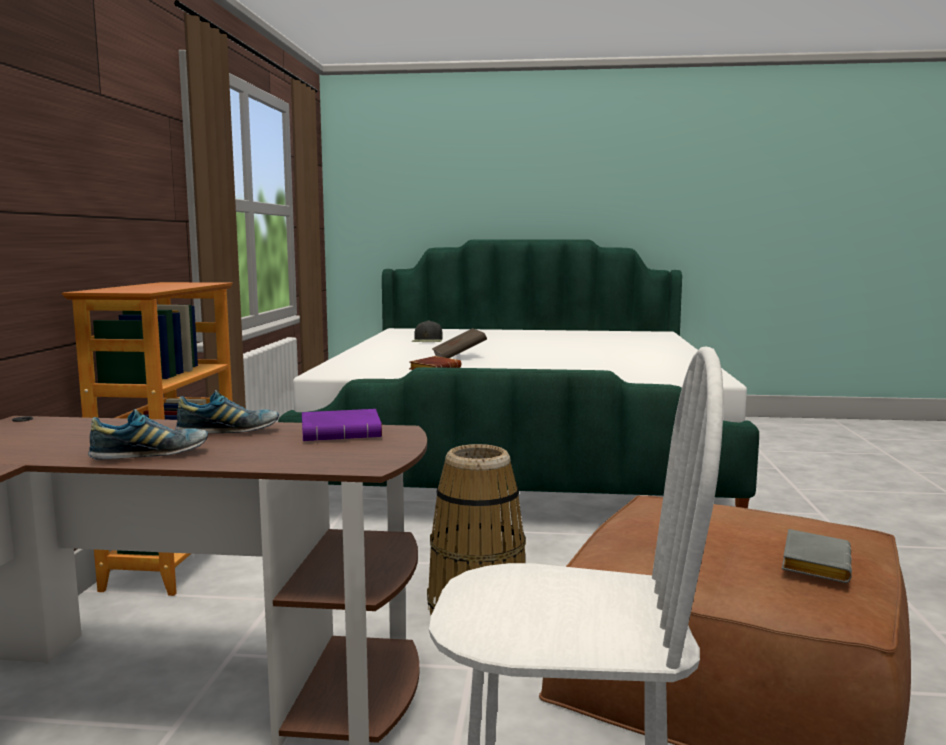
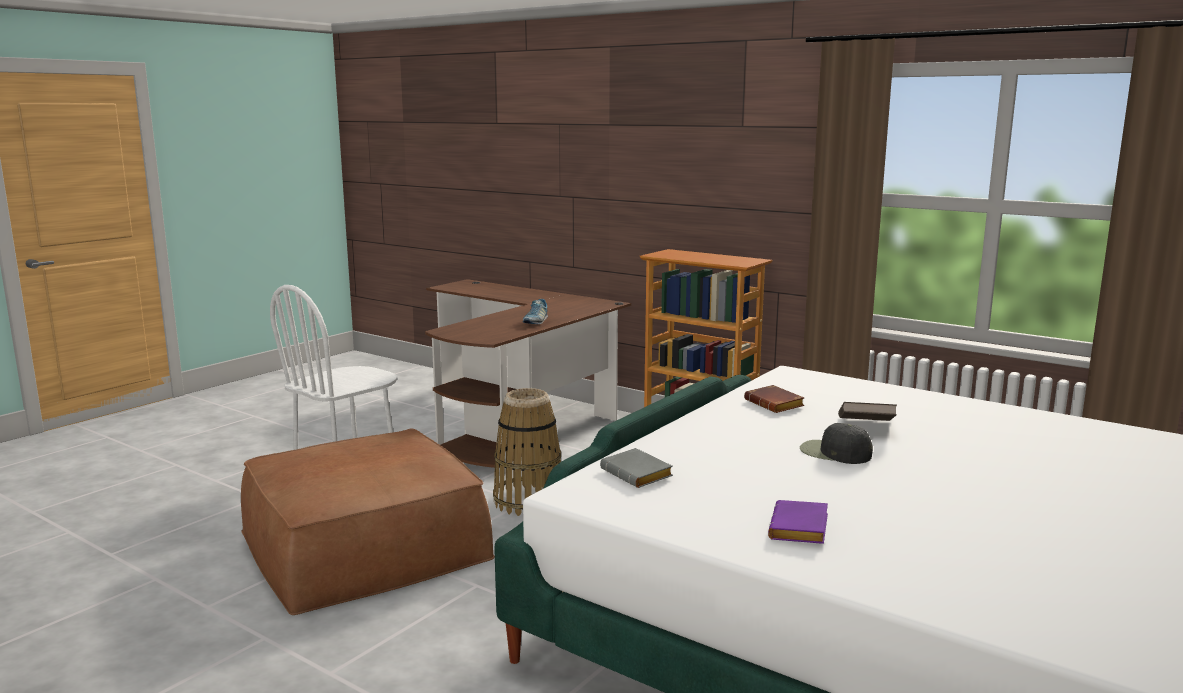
camera: 120 degrees right, 5 degrees up
(151, 455) = (513, 313): shoe -> none
(343, 433) = (500, 333): purple book -> purple book (801, 530)
(427, 340) = (1062, 443): black cap -> black cap (834, 453)
(813, 562) = (305, 463): grey book -> grey book (639, 474)

